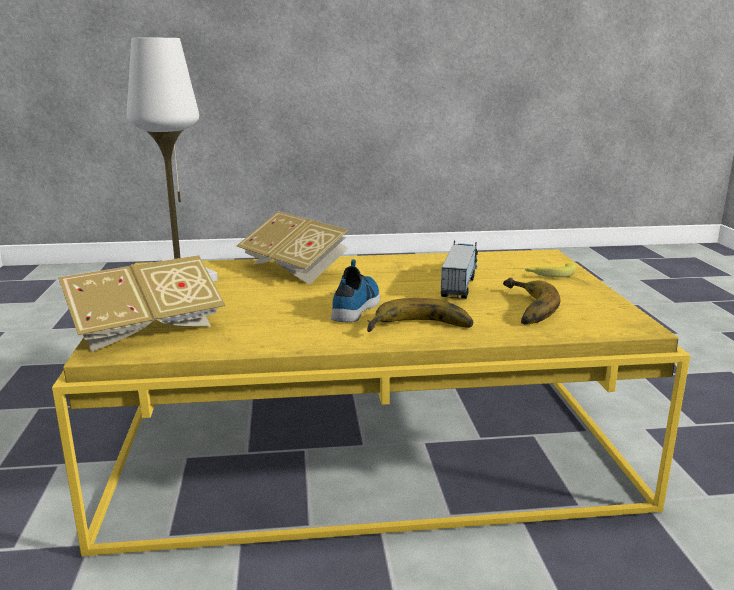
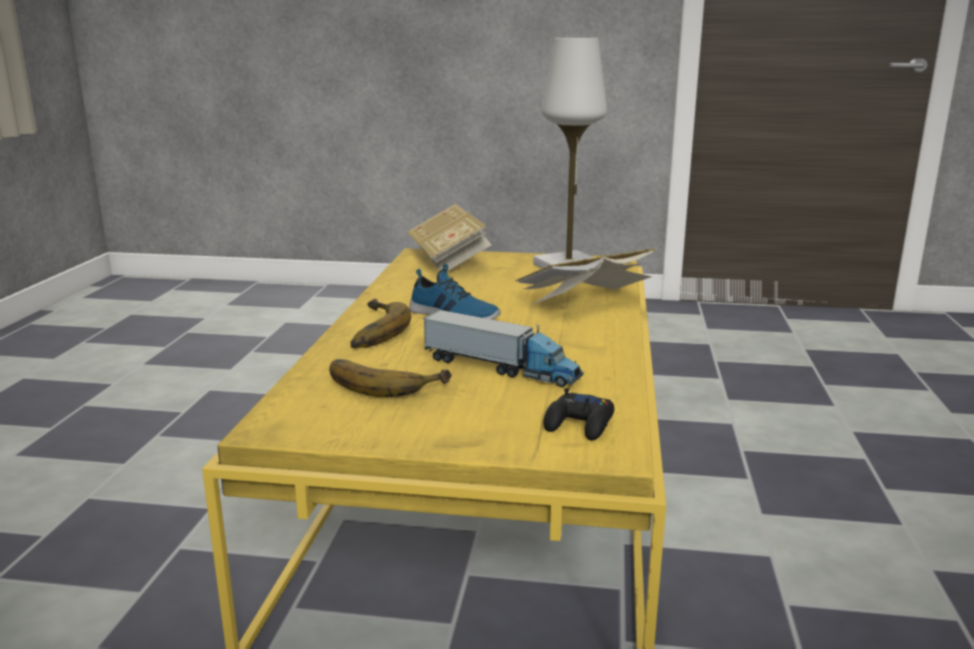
camera: 105 degrees right, 0 degrees up
(521, 260) = (580, 424): none -> black game controller
(549, 274) = (498, 428): banana -> none

